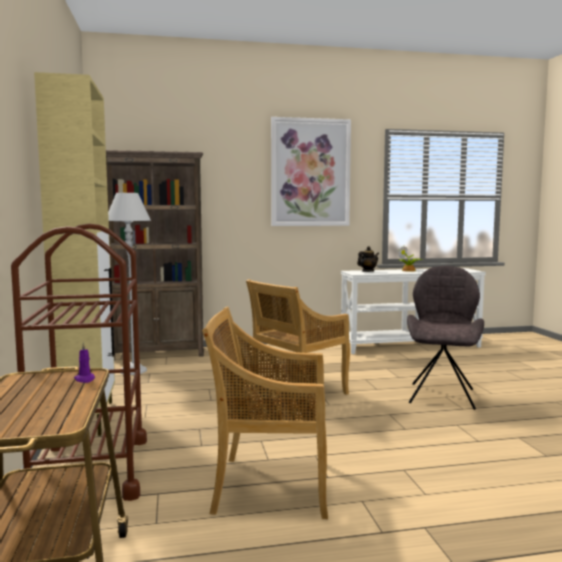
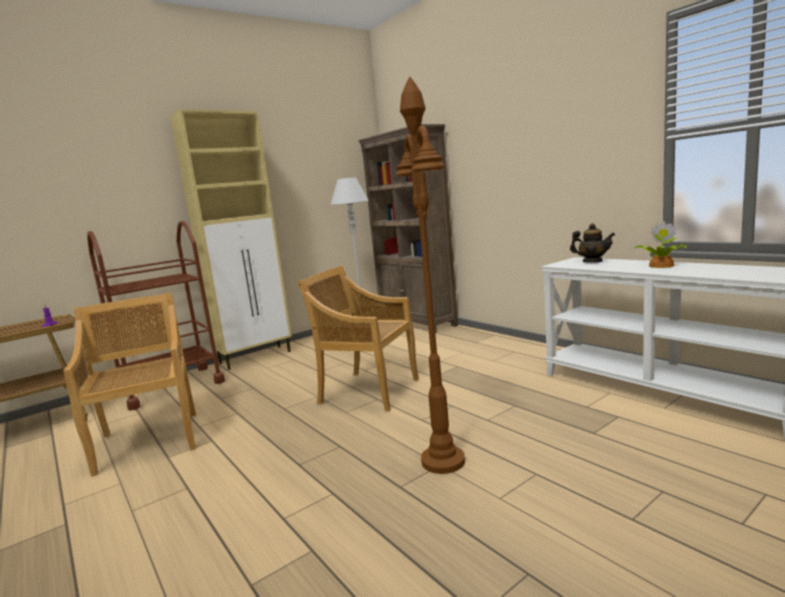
camera: 65 degrees right, 5 degrees up
(310, 172) = (552, 118): picture -> none
(442, 395) = (443, 461): grey chair -> brown floor lamp

